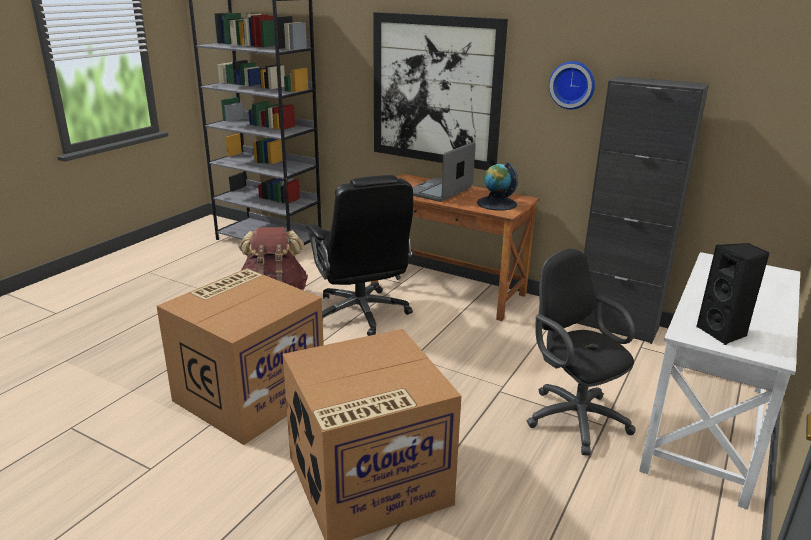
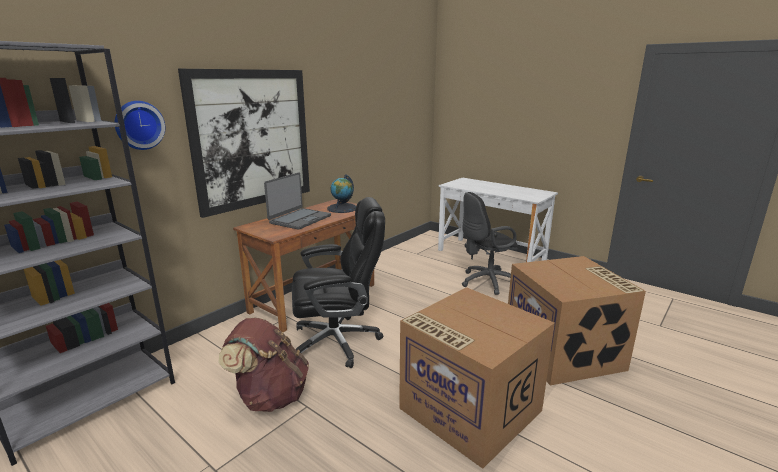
camera: 80 degrees left, 5 degrees down
(439, 191) = (299, 219): laptop -> laptop turned 105 degrees counterclockwise
(572, 85) = (342, 114): wall clock -> wall clock (138, 125)
(616, 326) = (391, 255): black cabinet -> none
(723, 333) = (530, 194): black speaker -> none

